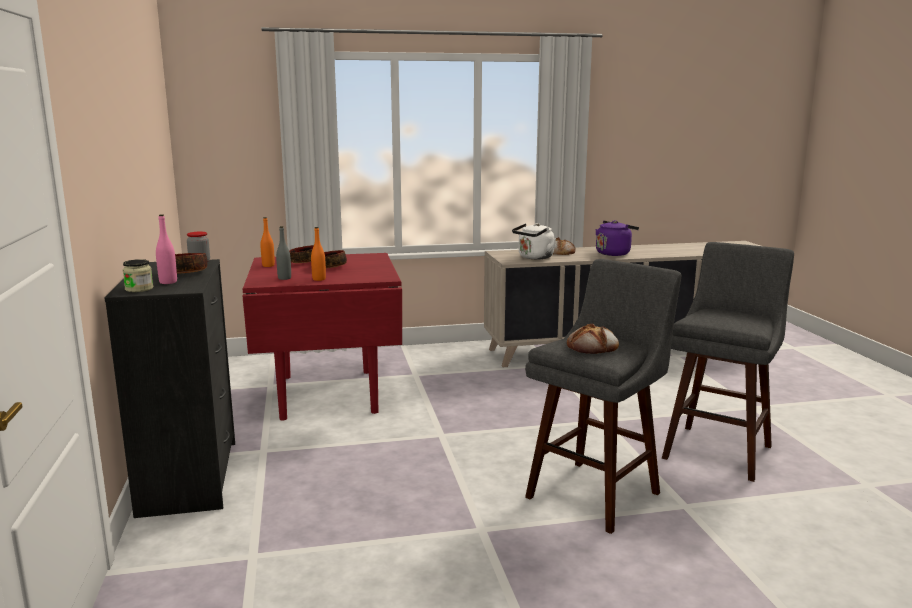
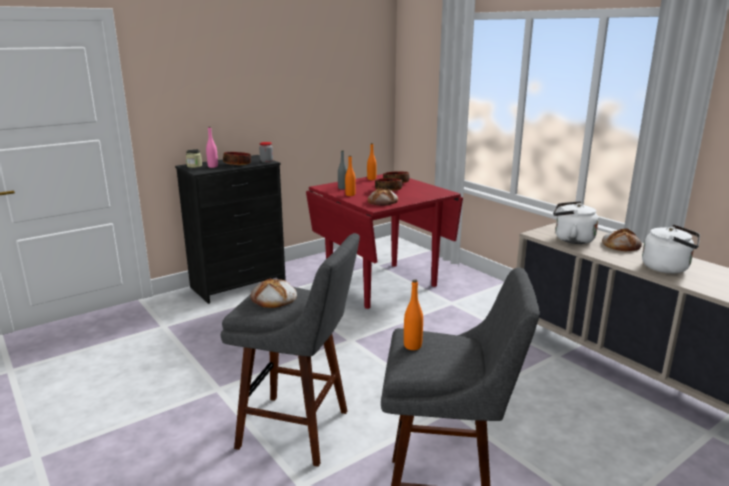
camera: 65 degrees right, 5 degrees up
(369, 273) = (383, 201): none -> bread
(614, 253) = (668, 268): purple kettle -> white kettle
(718, 320) = (412, 346): none -> orange bottle

